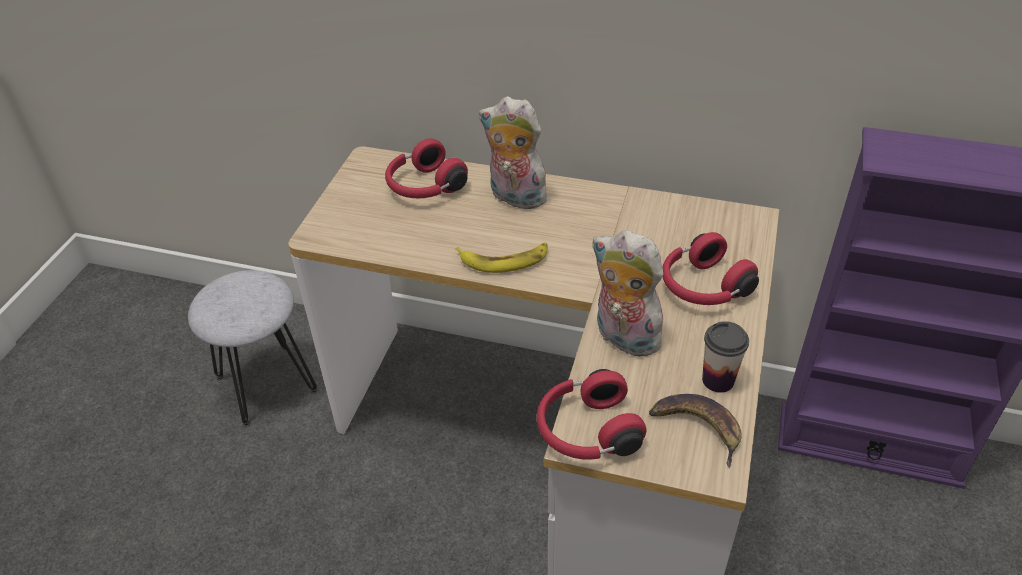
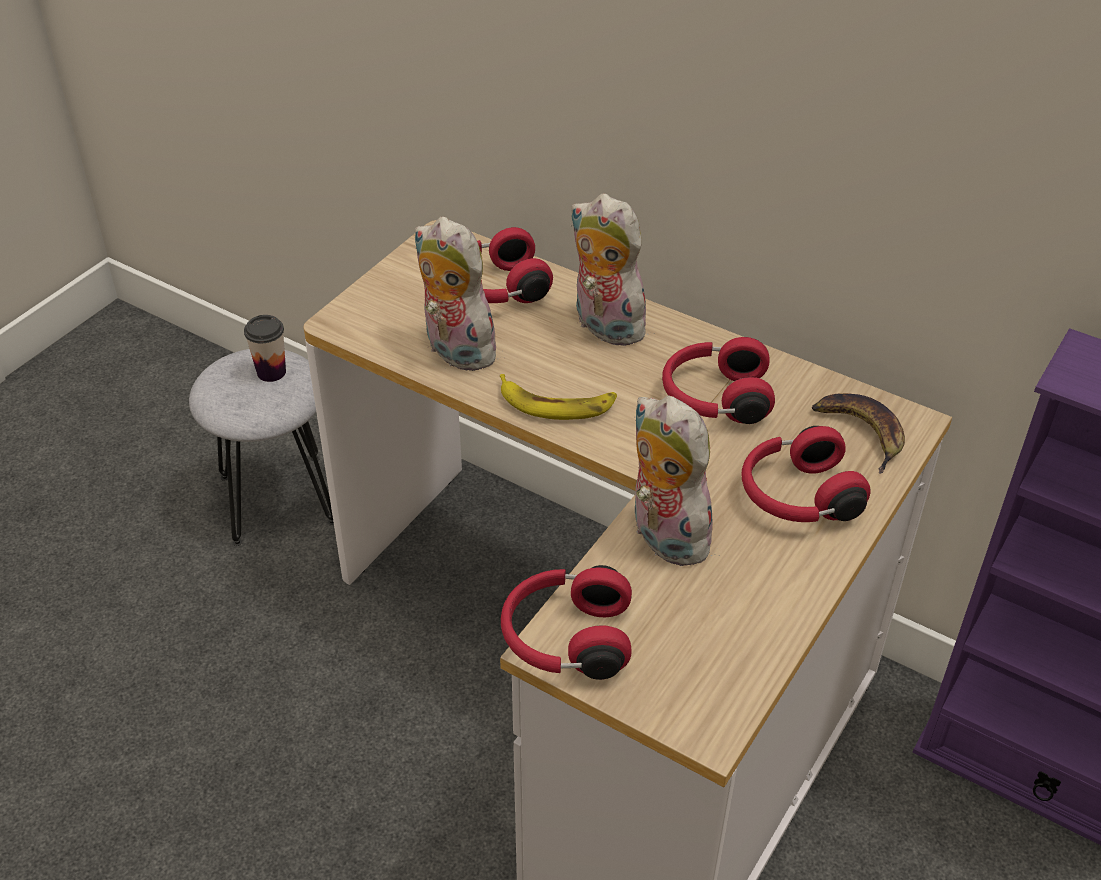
camera: 15 degrees right, 0 degrees up
(412, 238) = (454, 351): none -> plush toy
(615, 231) = (714, 398): none -> red headphones
(698, 428) = (708, 670): banana -> banana (861, 433)
(718, 380) = (761, 618): cup -> cup (271, 372)

